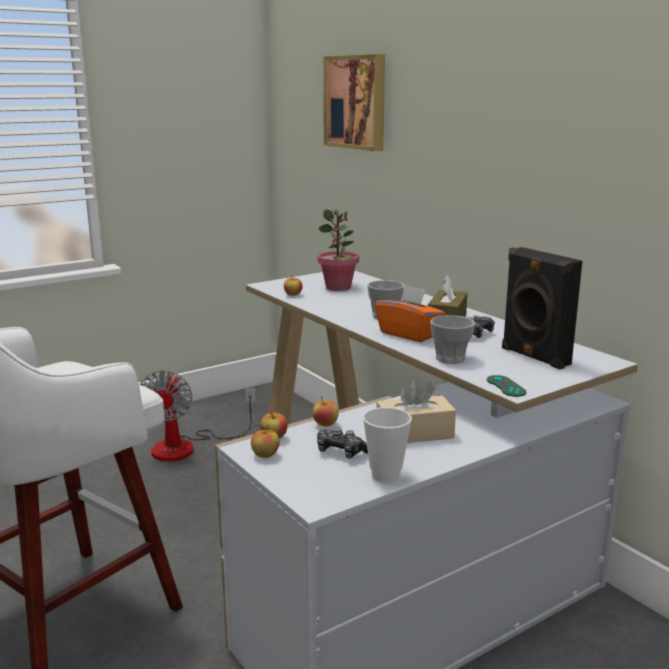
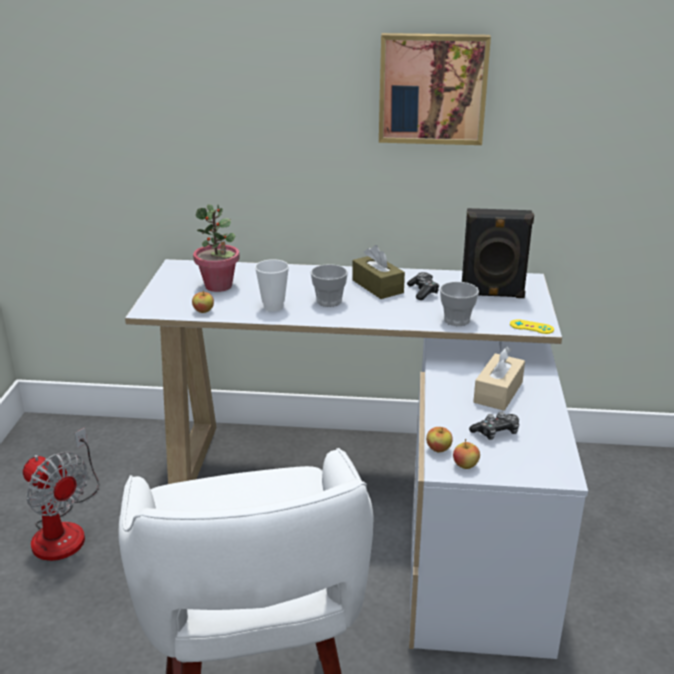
camera: 50 degrees left, 10 degrees up
(325, 424) = (441, 418): apple -> none
(357, 102) = (153, 74): picture -> picture (432, 88)
(385, 475) = (550, 432): cup -> cup (273, 307)
(409, 334) = (385, 311): orange tissue box -> none
(506, 386) = (531, 327): green game controller -> yellow game controller

